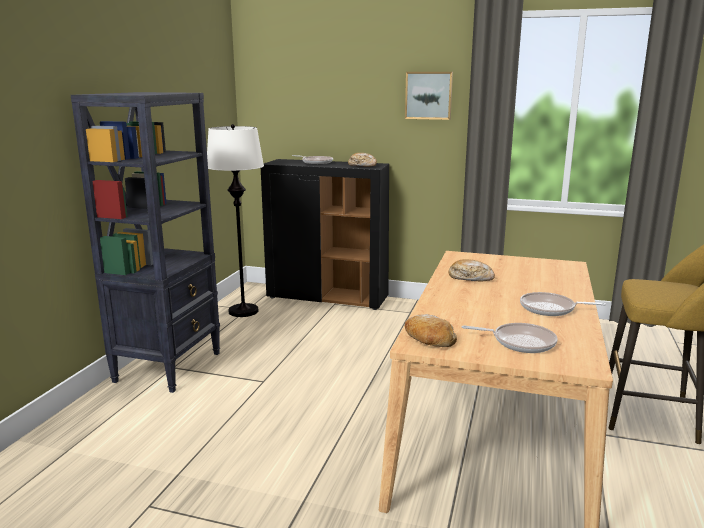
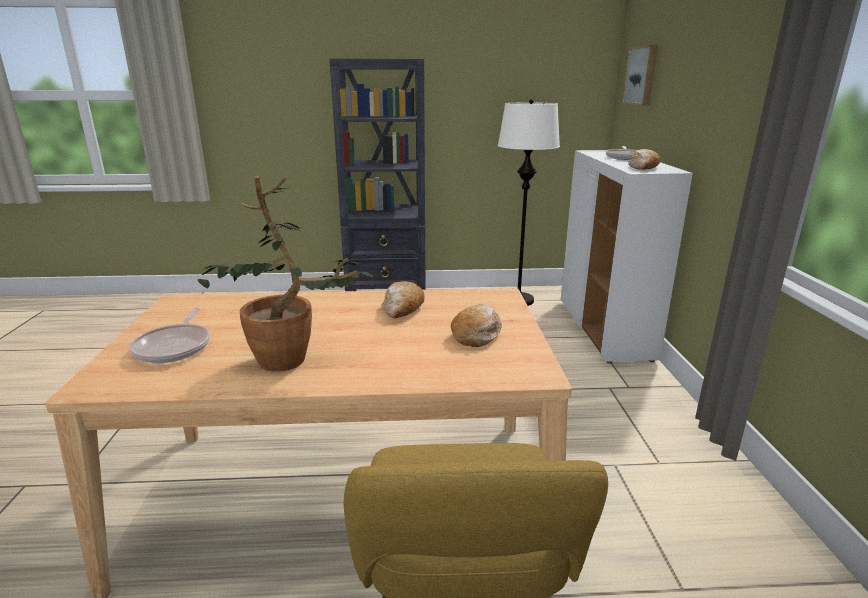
camera: 70 degrees right, 5 degrees up
(328, 298) = (605, 329): black cabinet -> white cabinet
(428, 95) = (750, 63): picture -> picture (642, 75)
(428, 339) = (189, 305): bread -> bread (477, 334)
(550, 309) = (294, 361): frying pan -> potted plant

